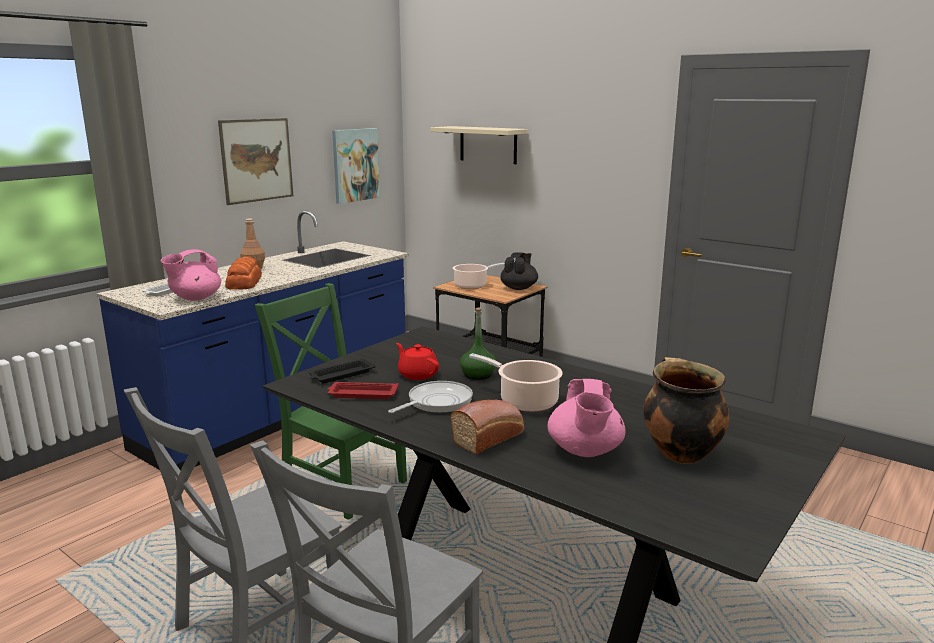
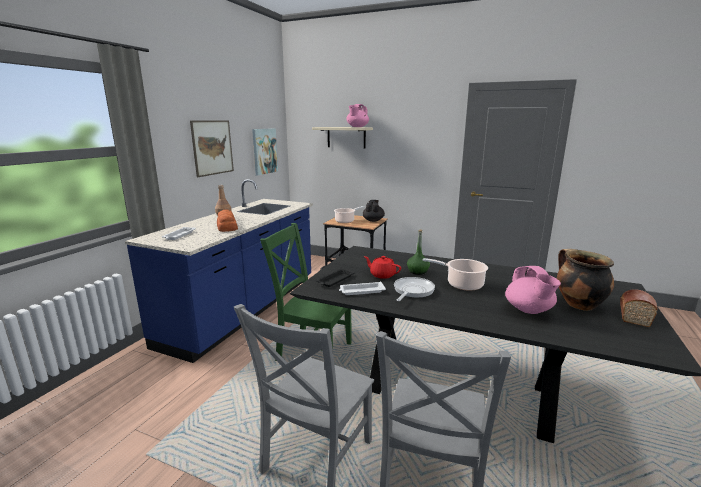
camera: 15 degrees left, 0 degrees up
(195, 298) = (203, 239): pink teapot -> pink teapot (357, 127)
(362, 394) = (361, 291): red tray -> white tray
(490, 437) = (467, 309): bread -> bread (634, 314)

